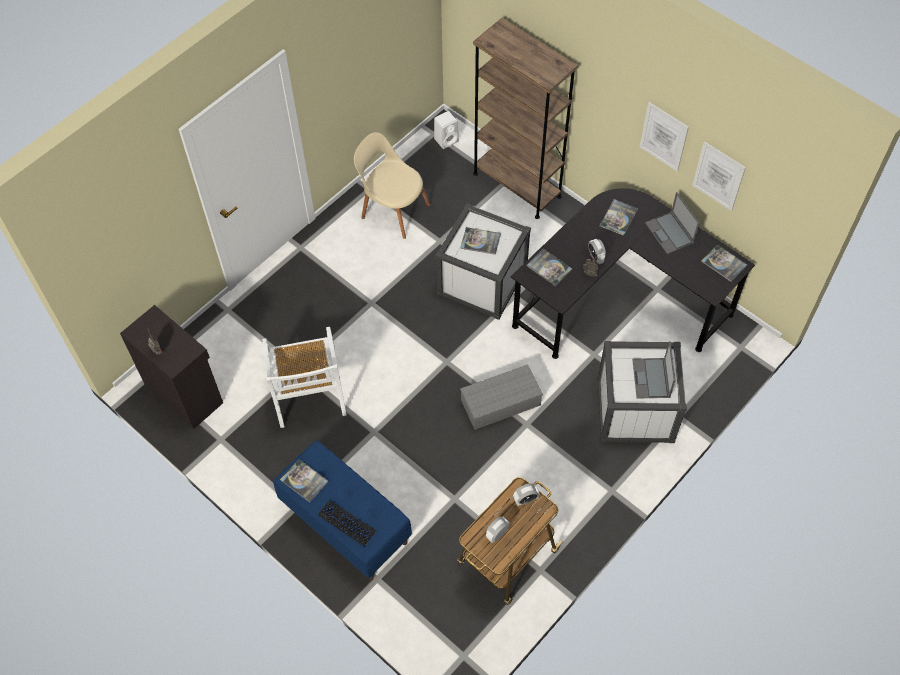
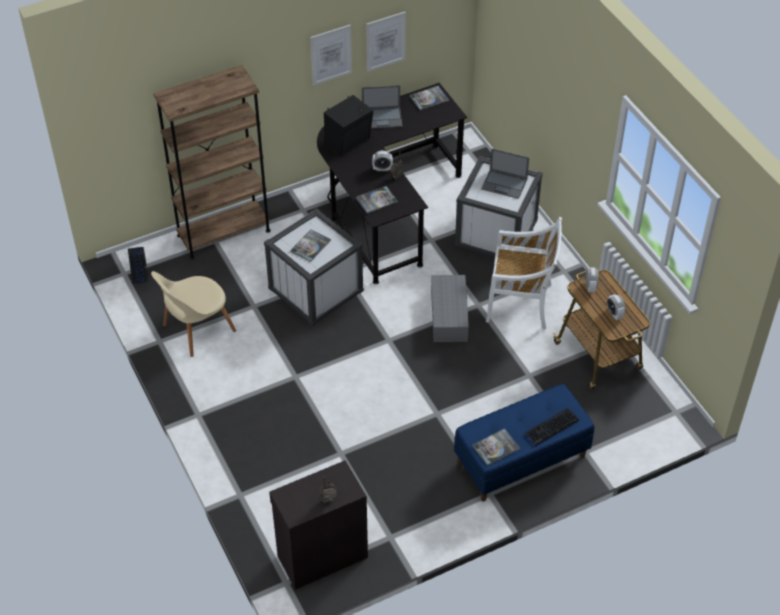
camera: 70 degrees left, 10 degrees down
(309, 395) = (375, 452): white chair -> white chair (520, 303)
(446, 139) = (138, 266): white speaker -> keyboard
(618, 217) = (349, 142): book -> black speaker

